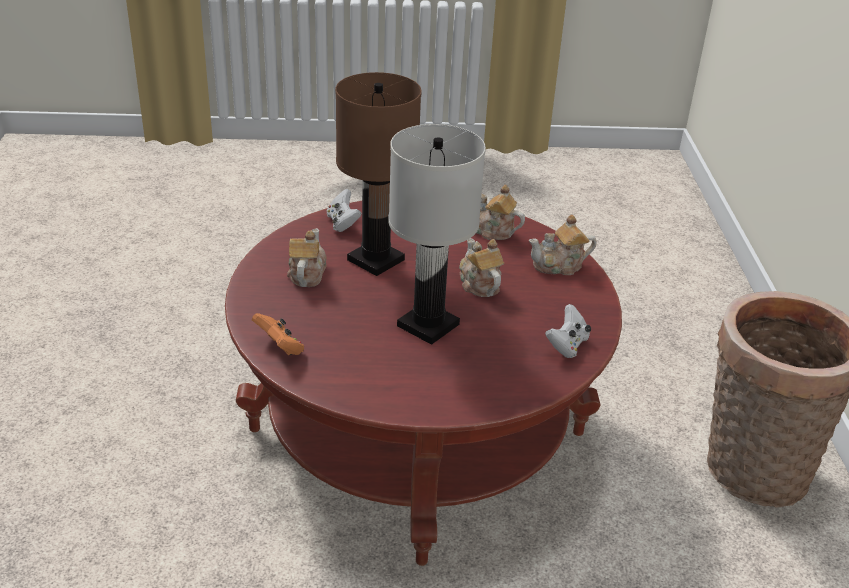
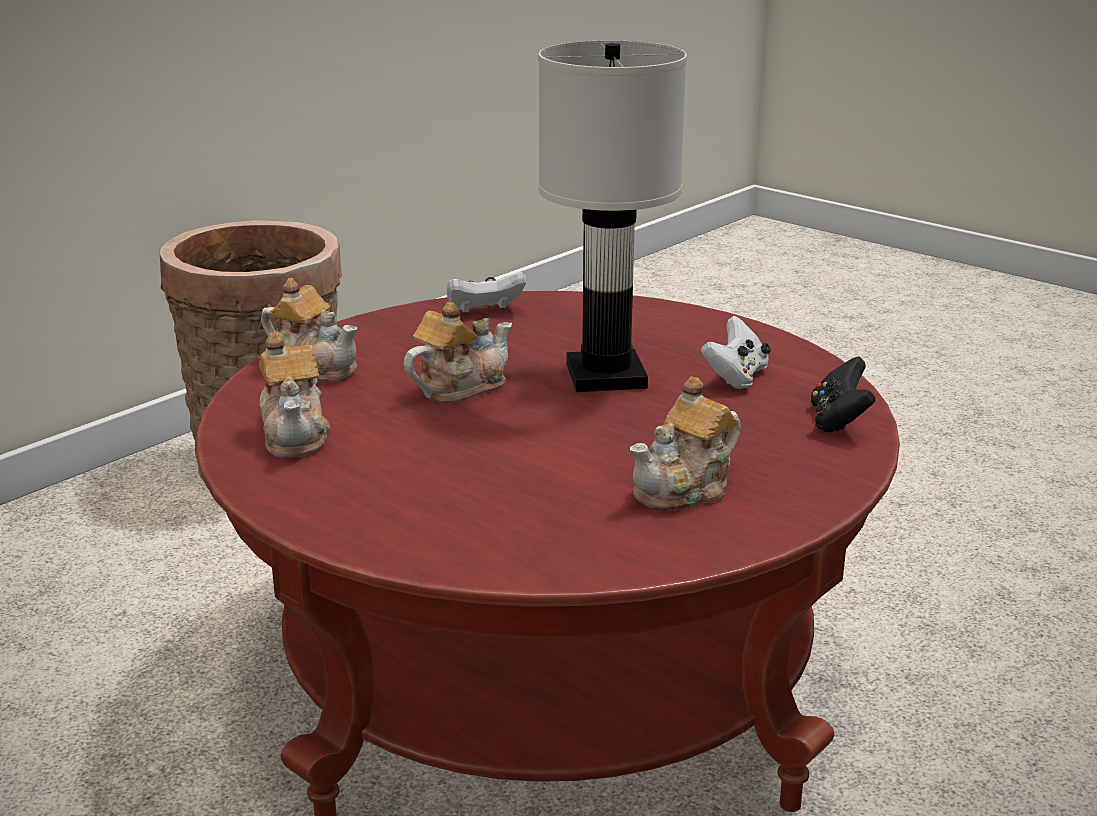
camera: 135 degrees left, 10 degrees down
(280, 348) = (838, 420): orange game controller -> black game controller
(343, 223) = (501, 544): white game controller -> white game controller (736, 377)
(375, 260) = (546, 467): brown table lamp -> none
(479, 284) = (459, 387): teapot -> teapot turned 150 degrees counterclockwise

